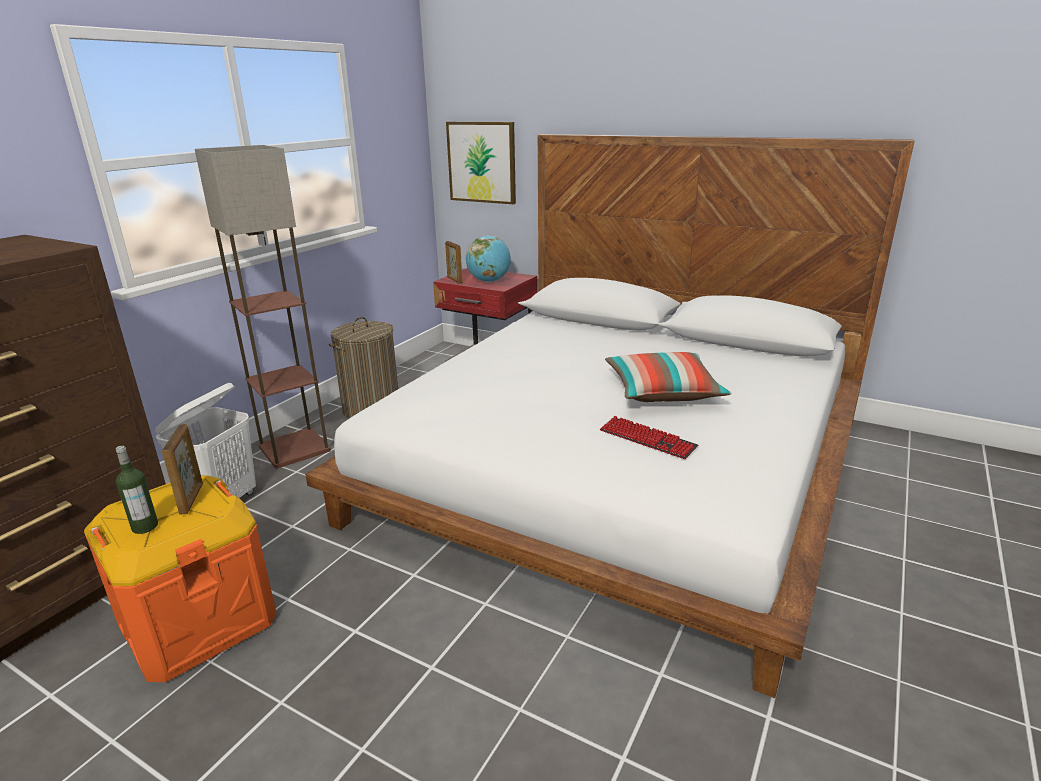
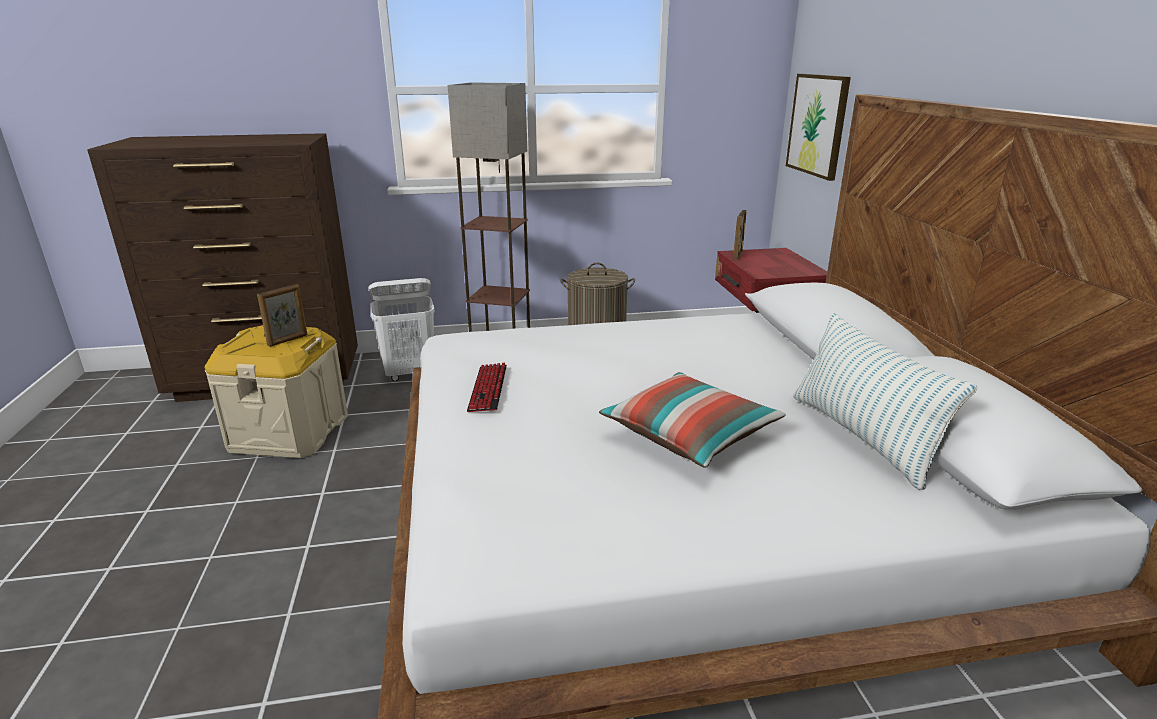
camera: 50 degrees right, 0 degrees up
(145, 526) = (247, 343): bottle -> none
(198, 621) = (289, 432): orange storage box -> beige storage box
(489, 281) = (767, 265): globe -> none
(647, 439) = (563, 462): keyboard -> keyboard (488, 389)
(717, 355) = (861, 436): none -> pillow

